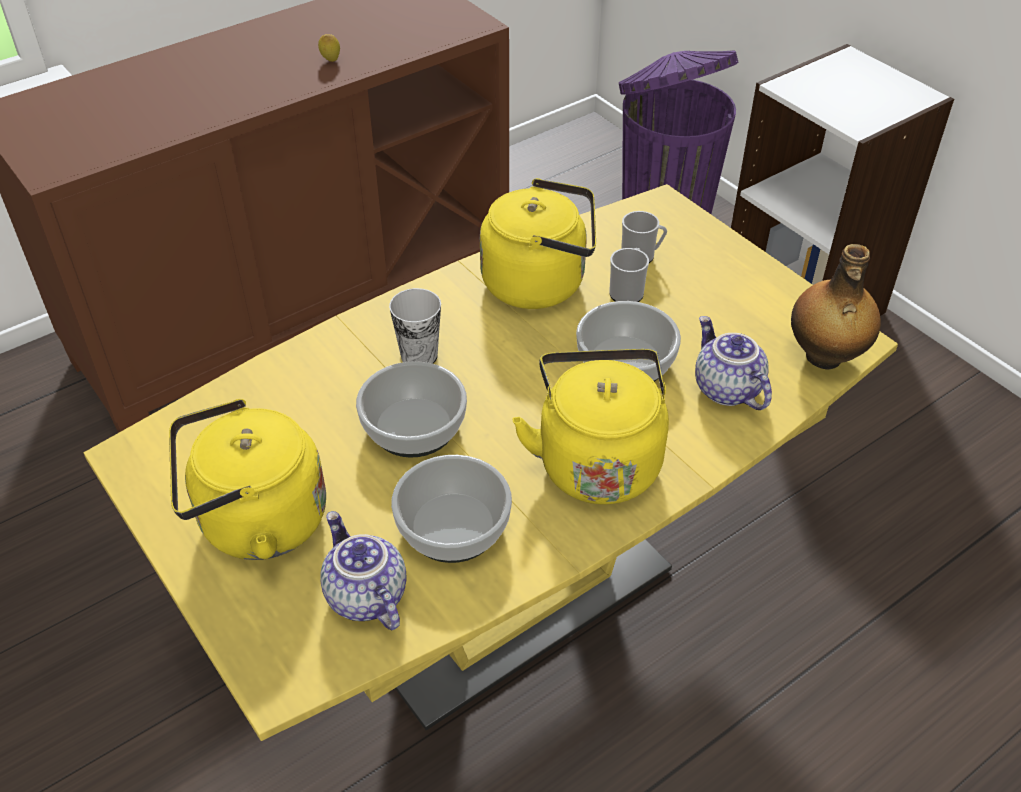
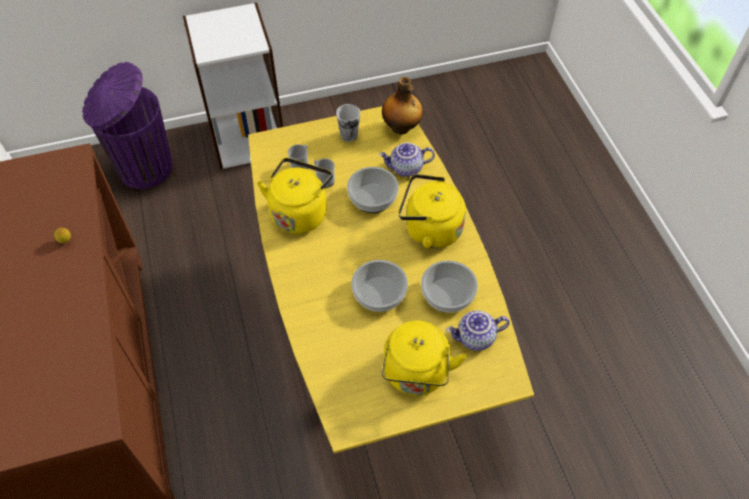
camera: 70 degrees left, 10 degrees up
(419, 356) = (330, 278): cup -> cup (349, 135)

